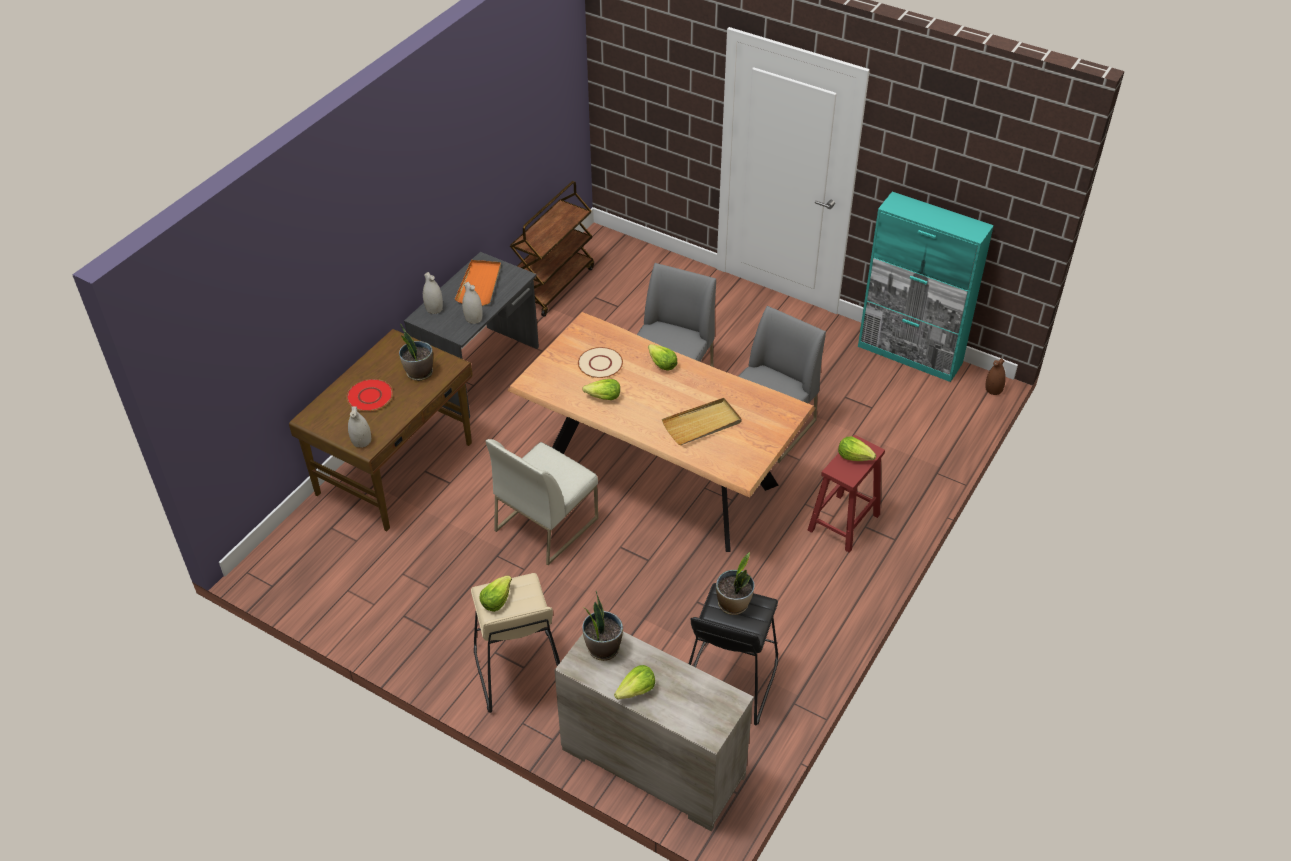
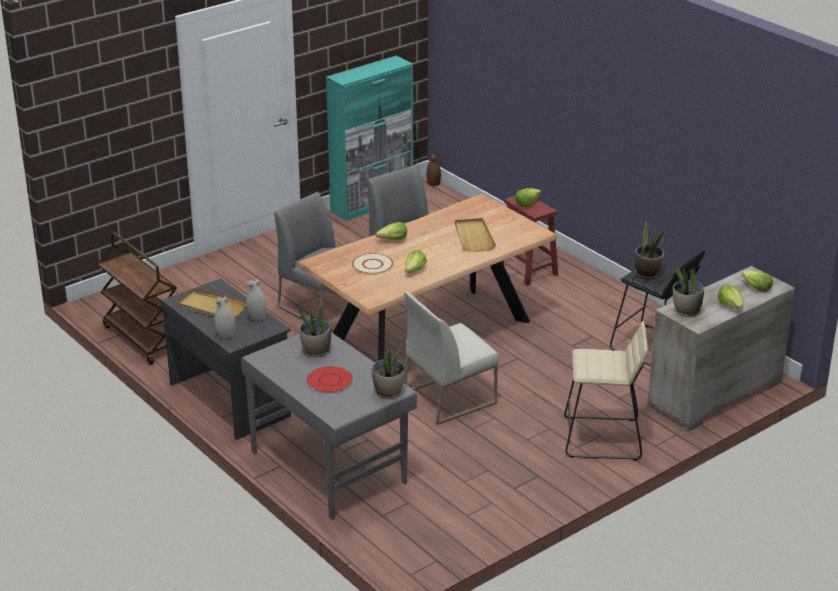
camera: 70 degrees left, 15 degrees down
(361, 442) = (388, 392): white vase -> potted plant
(397, 468) = (329, 466): brown desk -> grey desk
(479, 284) = (211, 307): orange tray -> beige tray
(496, 599) = (596, 368): lettuce -> lettuce (756, 288)
(546, 523) = (449, 397): white chair -> white chair turned 90 degrees clockwise

